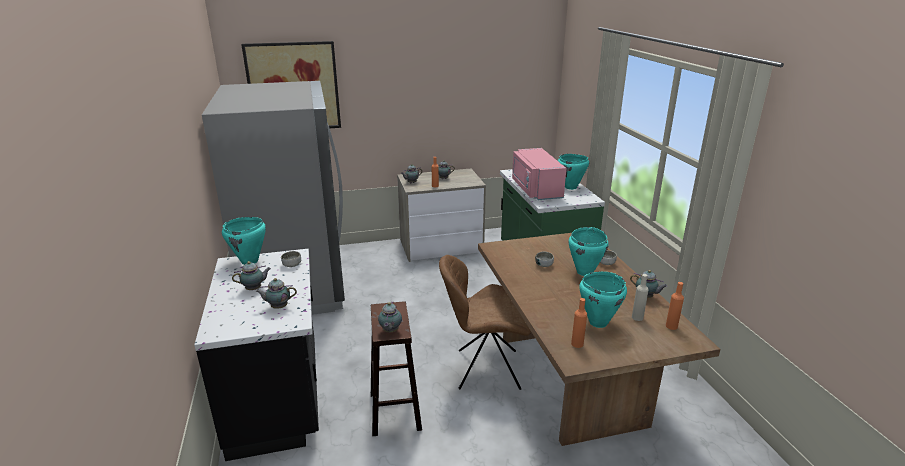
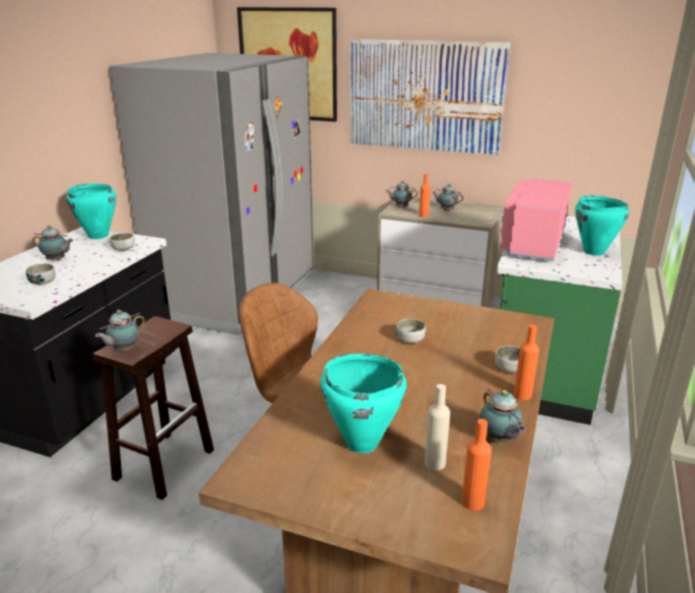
camera: 35 degrees right, 0 degrees up
(278, 307) = (43, 282): teapot -> bowl
(409, 100) = (425, 96): none -> picture
(577, 344) = (284, 457): orange bottle -> orange bottle (522, 394)
(585, 272) = (455, 369): turquoise cooking pot -> none

